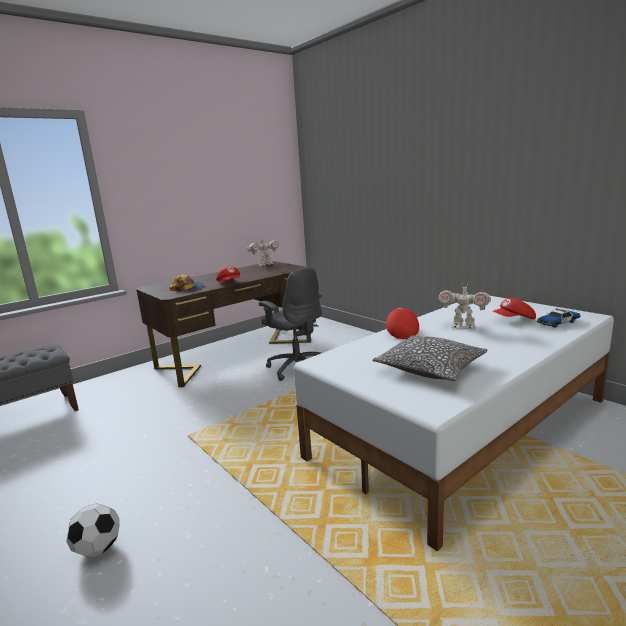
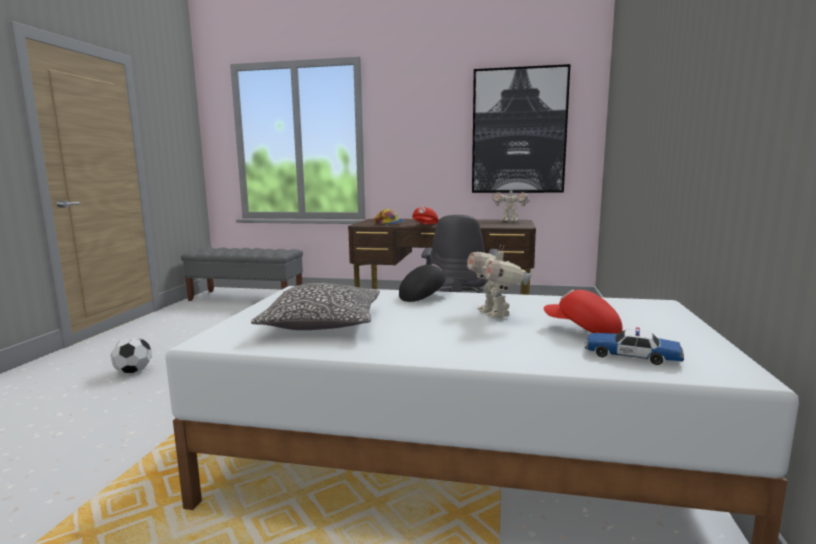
camera: 50 degrees right, 5 degrees down
(246, 188) = (518, 131): none -> picture
(401, 332) = (425, 296): red cap -> black cap

